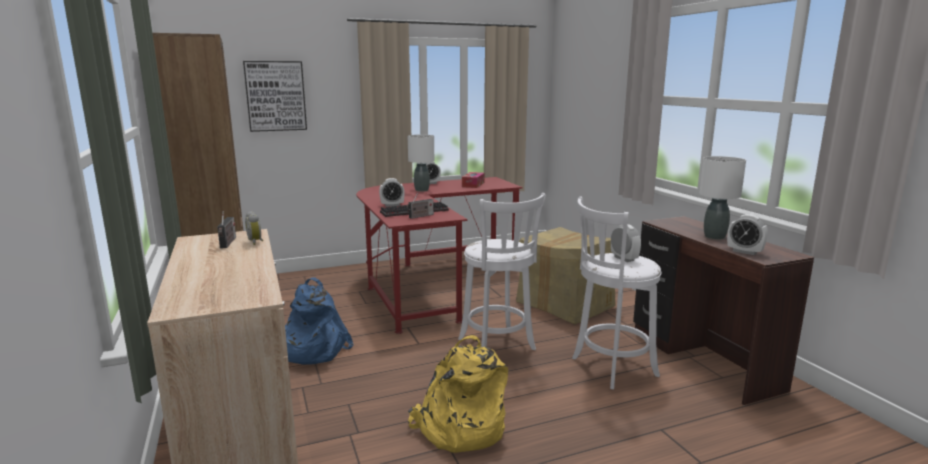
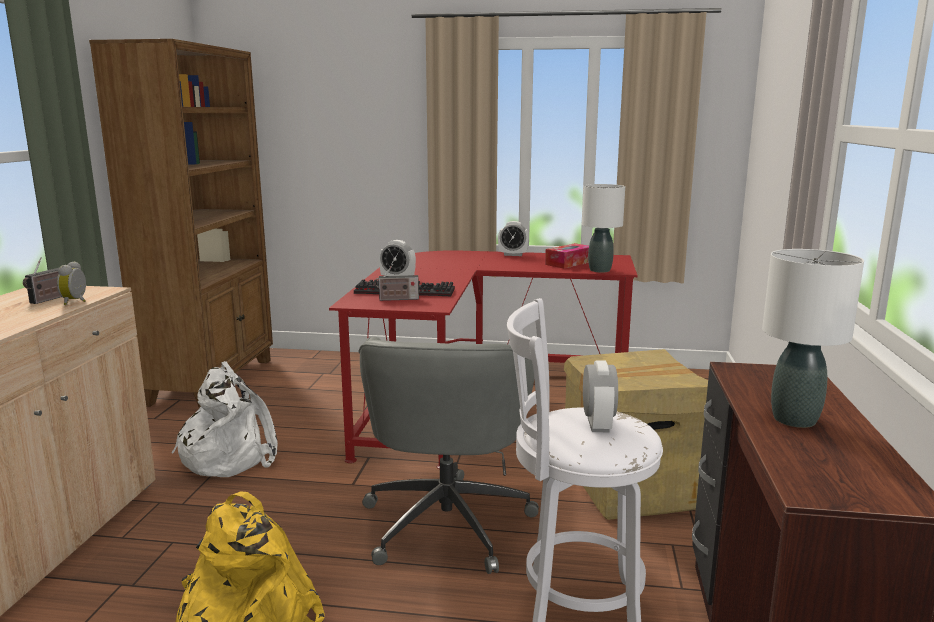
camera: 30 degrees right, 0 degrees up
(275, 96) = (325, 122): picture -> none
(311, 350) = (229, 456): blue backpack -> white backpack
(421, 190) = (480, 263): white table lamp -> white table lamp (599, 270)
(498, 346) = (448, 520): white stool -> grey office chair
(744, 252) = (796, 466): alarm clock -> none

